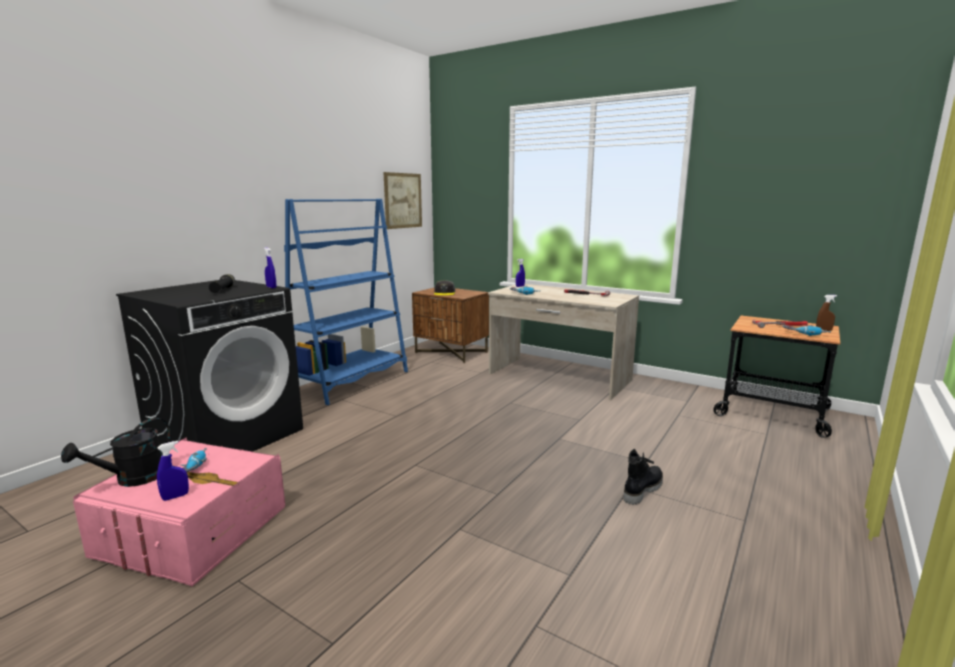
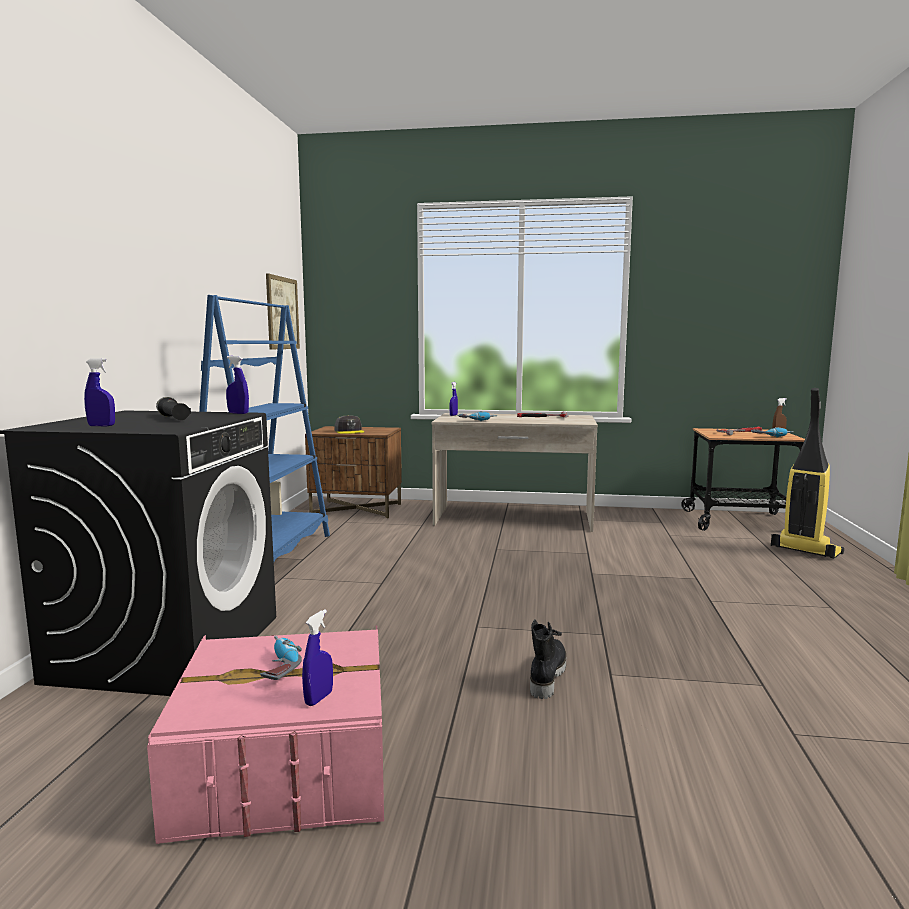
camera: 25 degrees left, 5 degrees down
(132, 479) = (211, 696): black watering can -> none
(168, 294) = (101, 426): none -> blue spray bottle
(642, 490) = (724, 601): black boot -> black boot (546, 676)
(802, 456) = (804, 550): none -> vacuum cleaner

